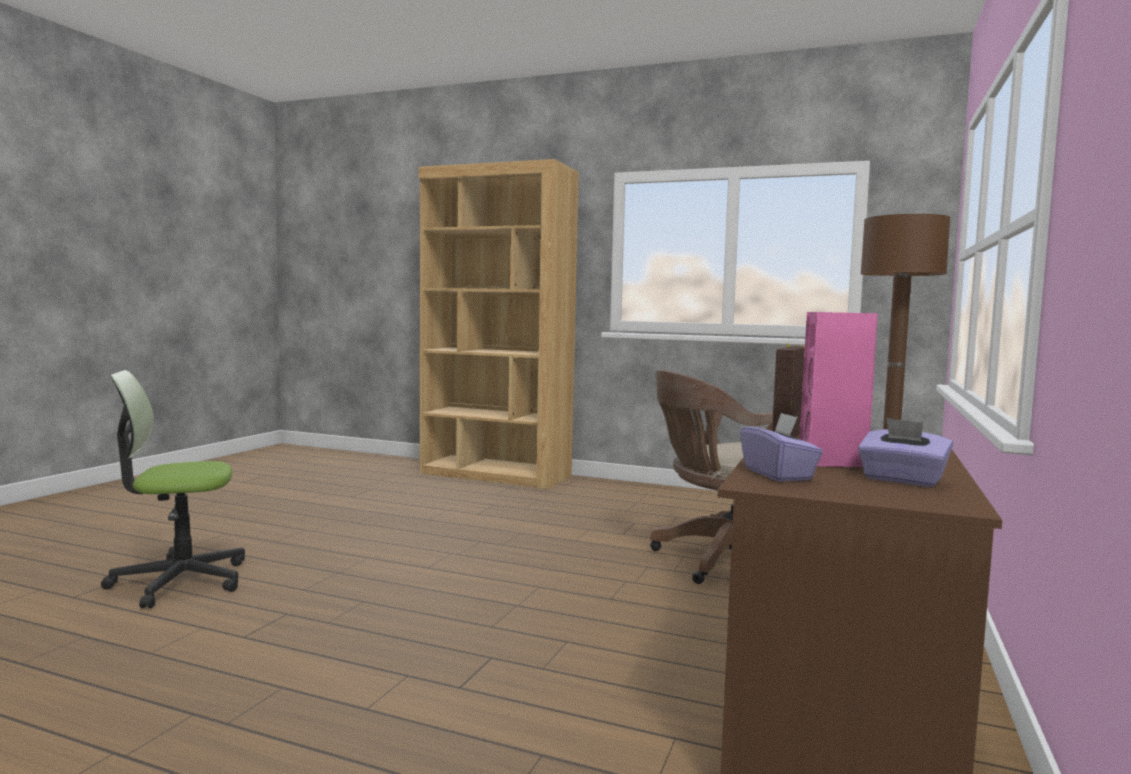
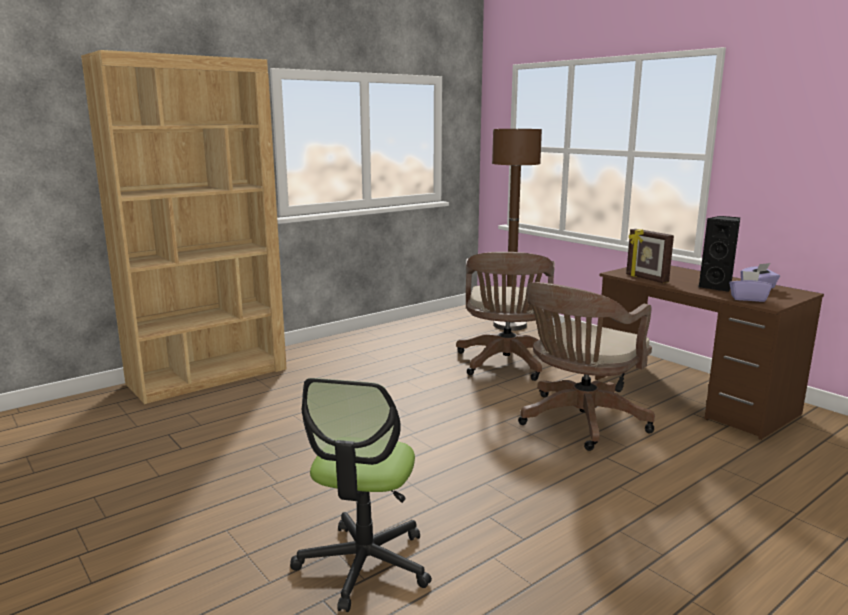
camera: 60 degrees left, 10 degrees up
(589, 627) = (579, 422): none -> brown office chair
(832, 461) = (717, 287): pink speaker -> black speaker

